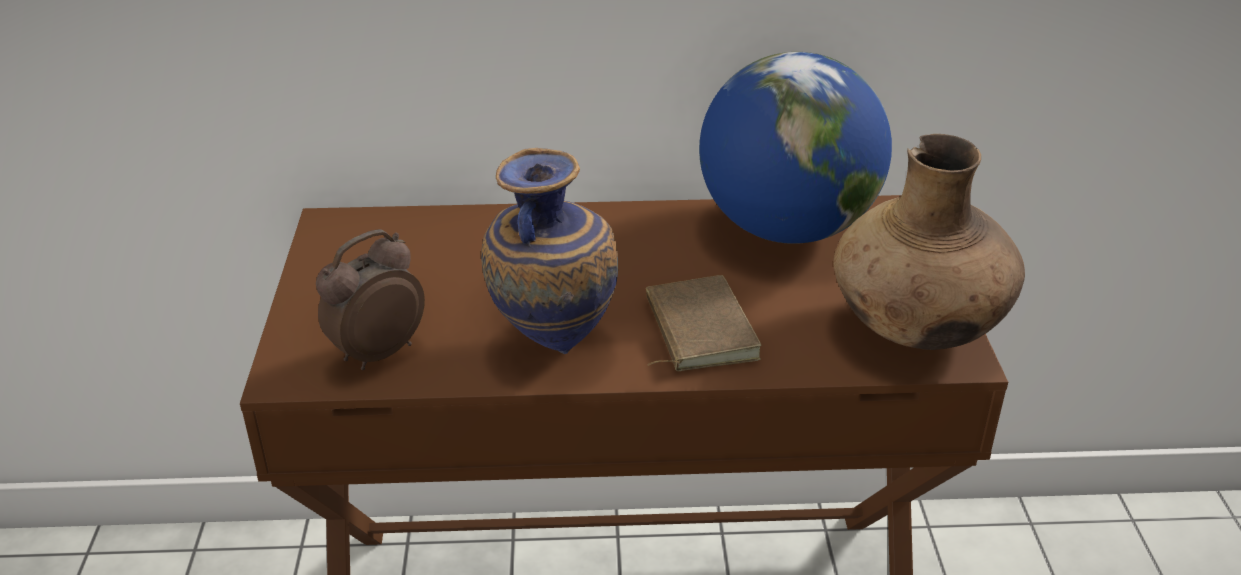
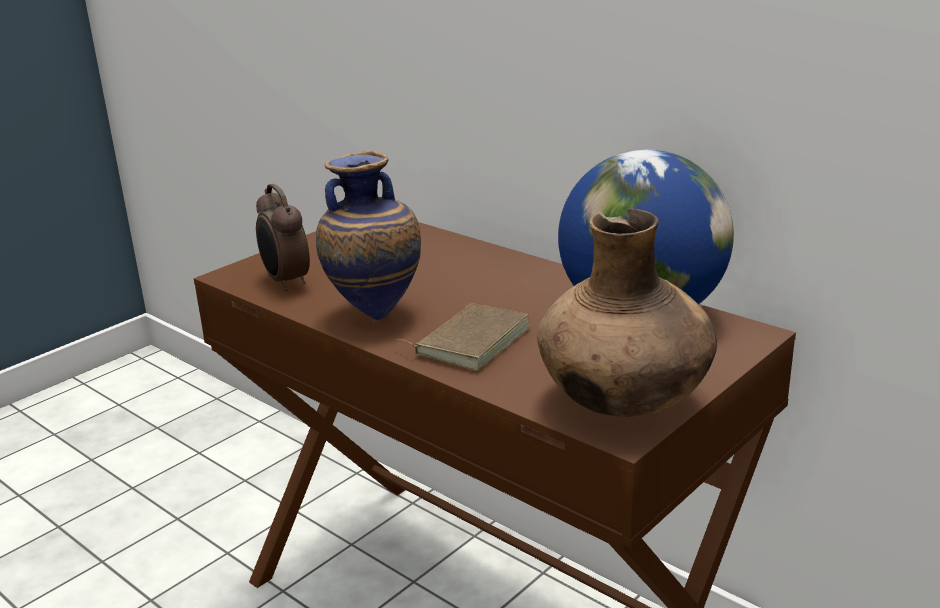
camera: 45 degrees right, 10 degrees down
(376, 353) = (285, 282): alarm clock -> alarm clock turned 120 degrees counterclockwise

